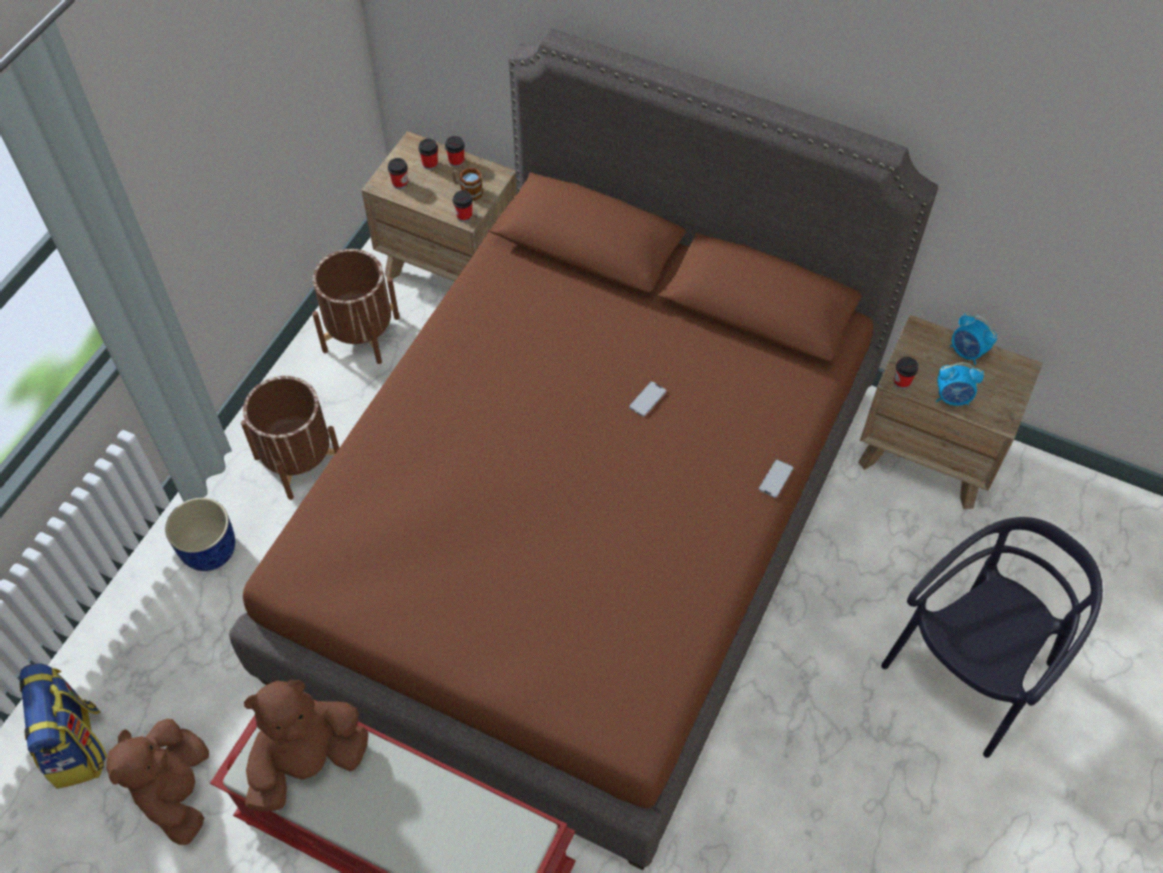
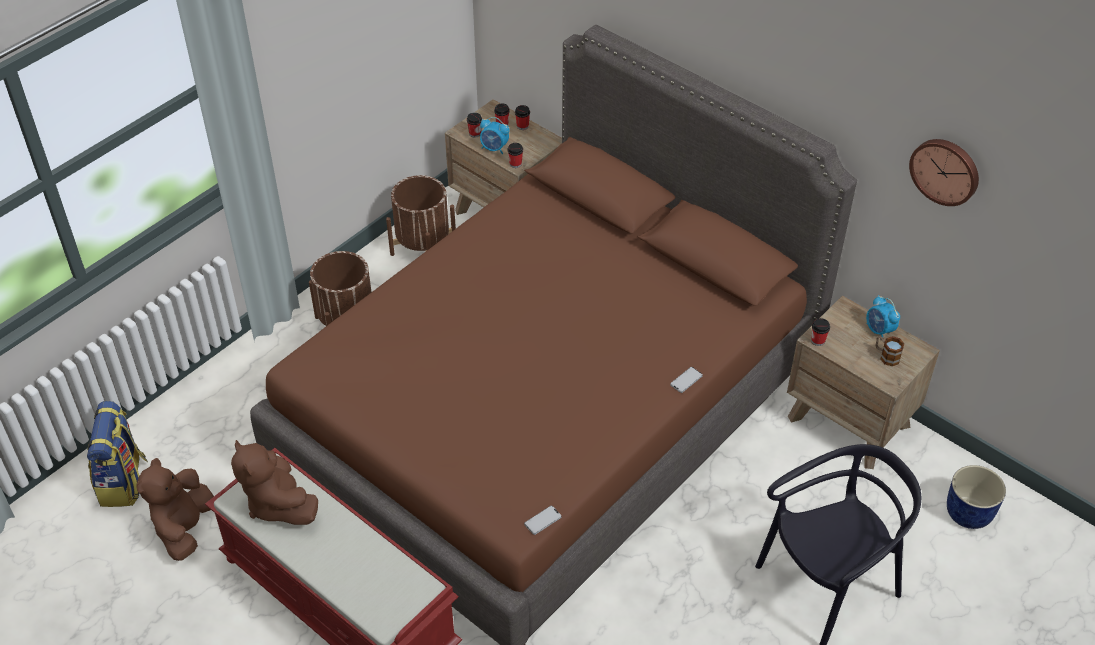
camera: 15 degrees right, 10 degrees down
(209, 549) = (262, 372): blue planter -> blue planter (969, 512)
(308, 762) = (278, 503): brown plush toy -> brown plush toy turned 105 degrees counterclockwise
(467, 191) = (524, 147): mug -> mug (886, 356)
(647, 399) = (606, 307): phone -> phone (542, 520)
(952, 398) = (855, 360): alarm clock -> alarm clock (494, 148)
(1066, 163) = (945, 170): none -> wall clock

